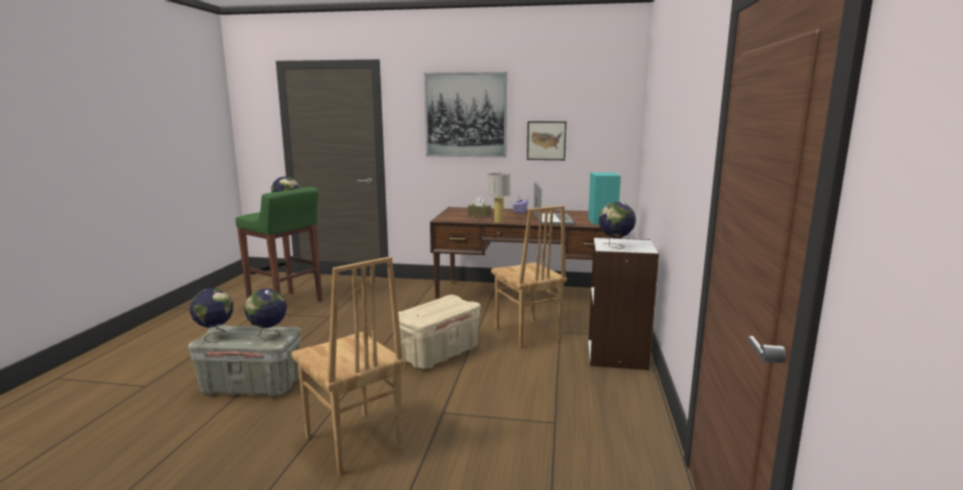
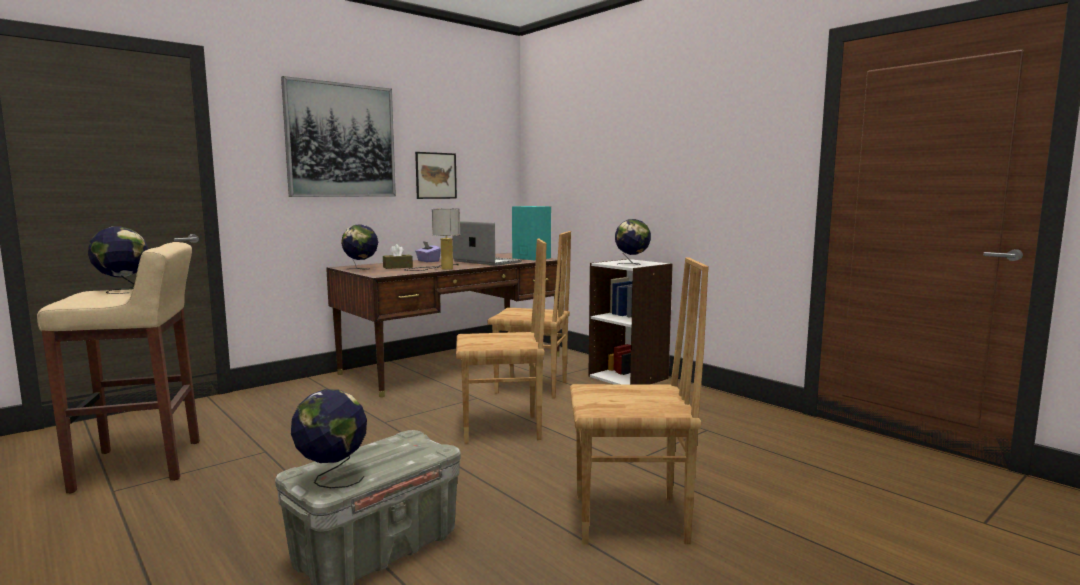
camera: 50 degrees left, 5 degrees down
(268, 336) = (412, 448): globe -> globe (361, 269)
(286, 304) = (141, 465): green stool -> beige stool
(438, 354) = (502, 429): beige storage box -> brown chair

